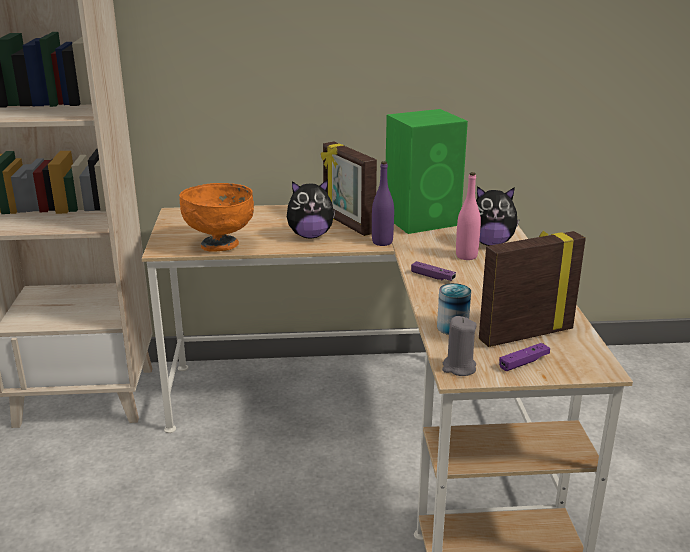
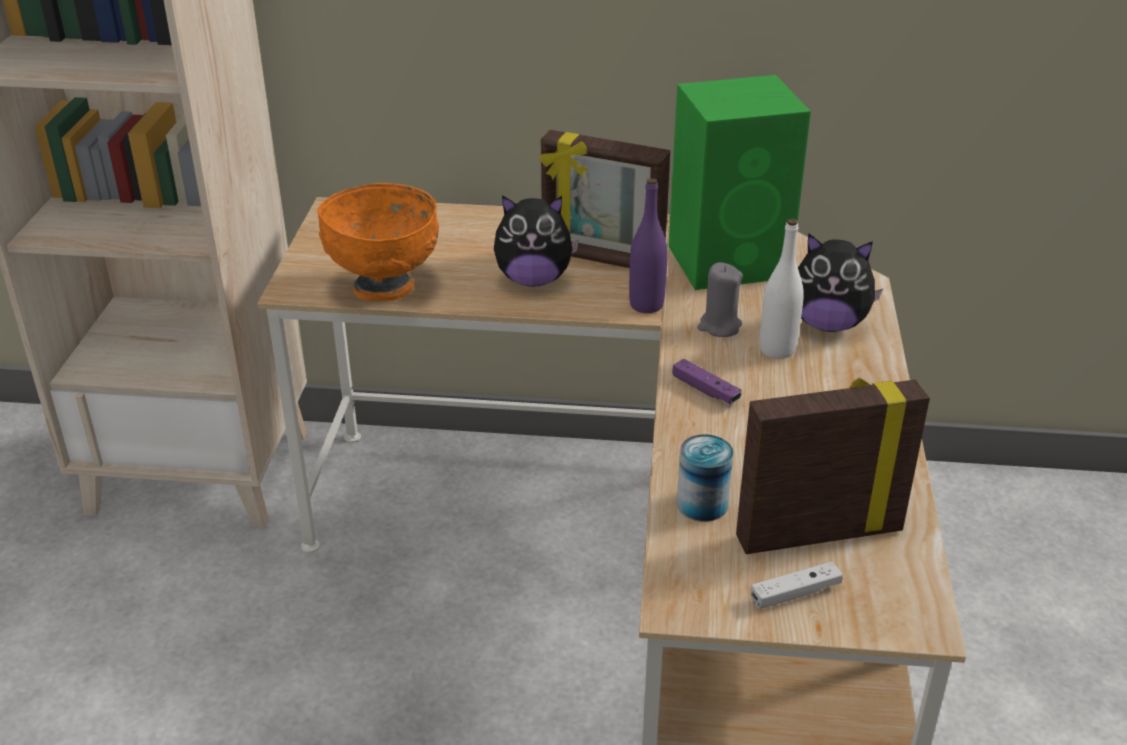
camera: 10 degrees right, 10 degrees up
(347, 224) = (601, 260): picture frame -> picture frame turned 45 degrees counterclockwise
(459, 368) = (684, 592): grey candle -> grey candle (719, 326)
(466, 256) = (777, 349): pink bottle -> white bottle
(524, 362) = (795, 593): purple game controller -> white game controller

